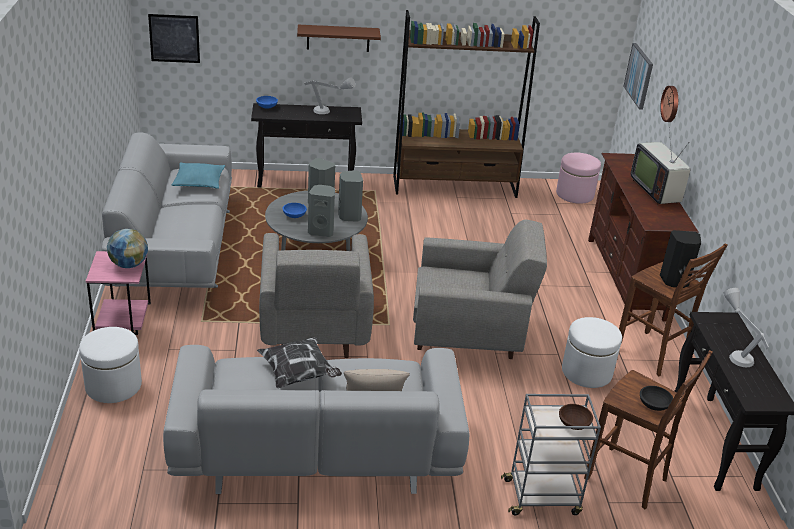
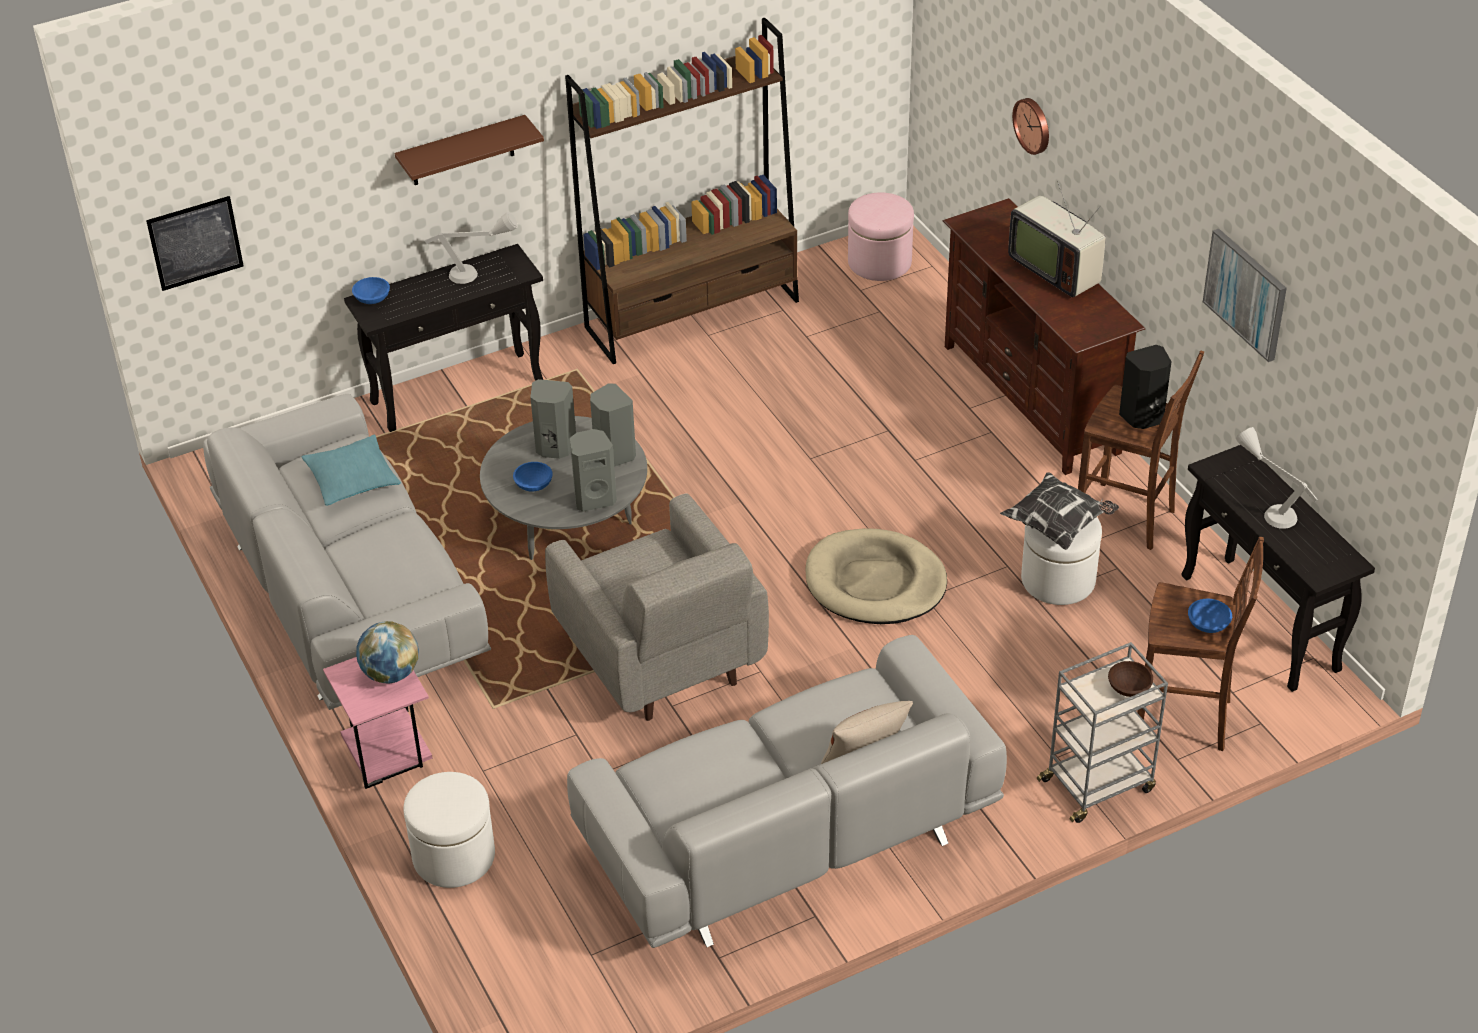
camera: 20 degrees left, 10 degrees up
(299, 374) = (741, 749): pillow -> pillow (1058, 525)
(469, 335) = (875, 582): grey armchair -> beige dog bed
(639, 75) = (947, 64): picture -> picture (1246, 294)
(653, 405) = (1207, 625): black bowl -> blue bowl

